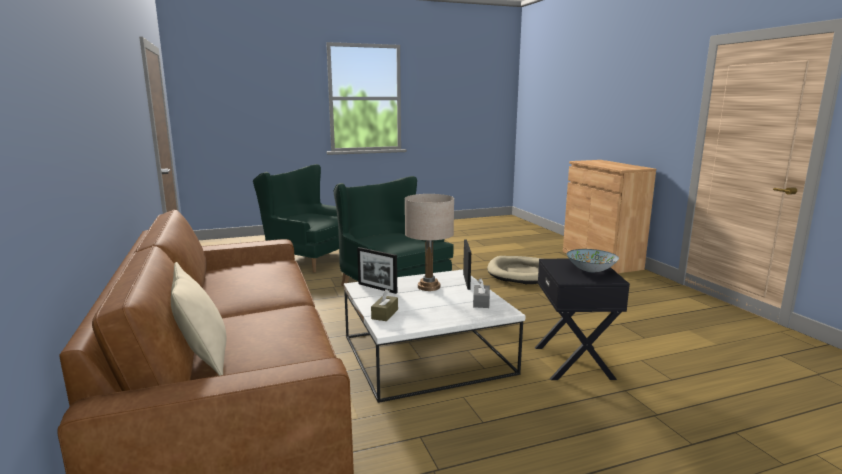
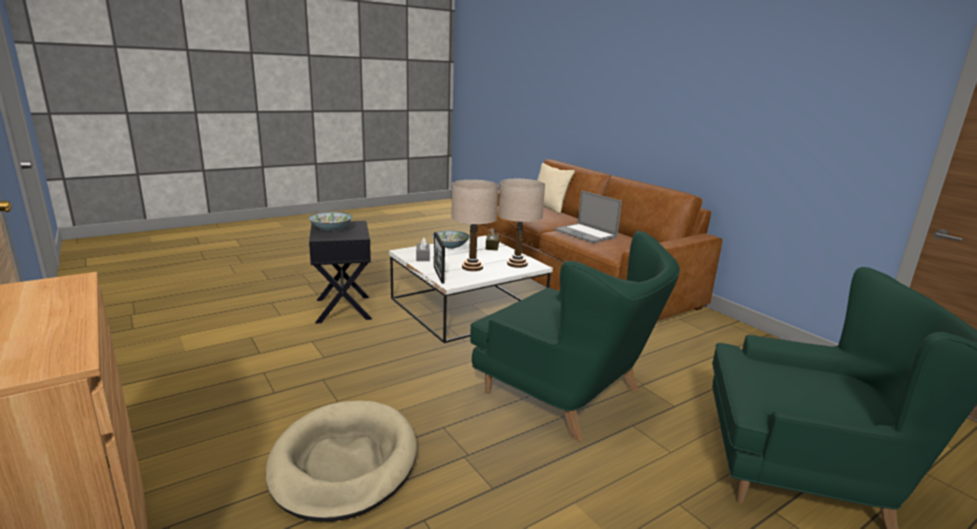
camera: 165 degrees right, 5 degrees up
(267, 283) = (585, 233): none -> laptop
(377, 288) = (517, 264): picture frame -> beige table lamp
(442, 316) = (450, 247): none -> bowl

